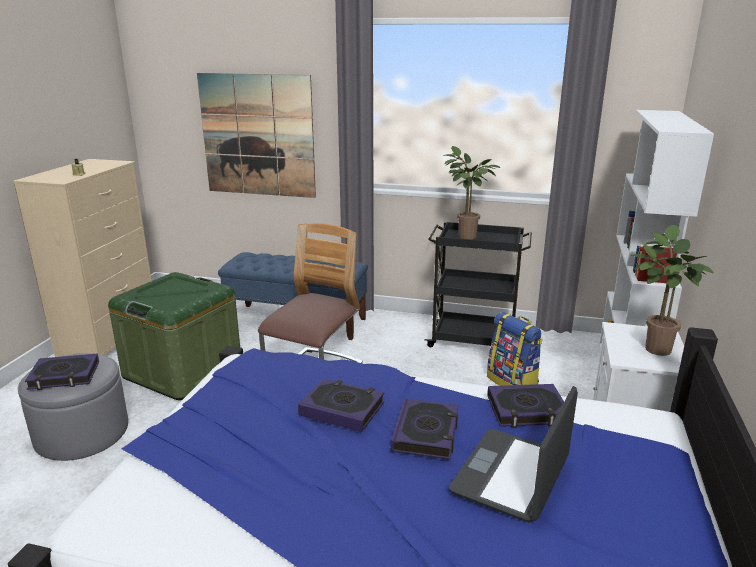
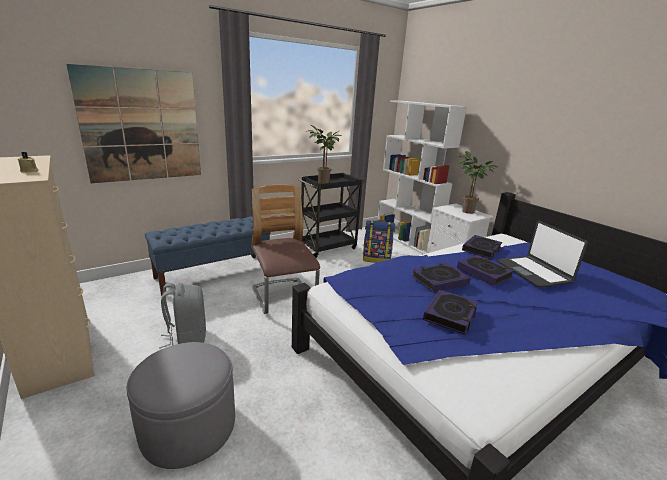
camera: 50 degrees left, 0 degrees up
(64, 376) = (188, 373): book -> book (450, 315)
(183, 370) = (187, 339): green storage box -> grey backpack

